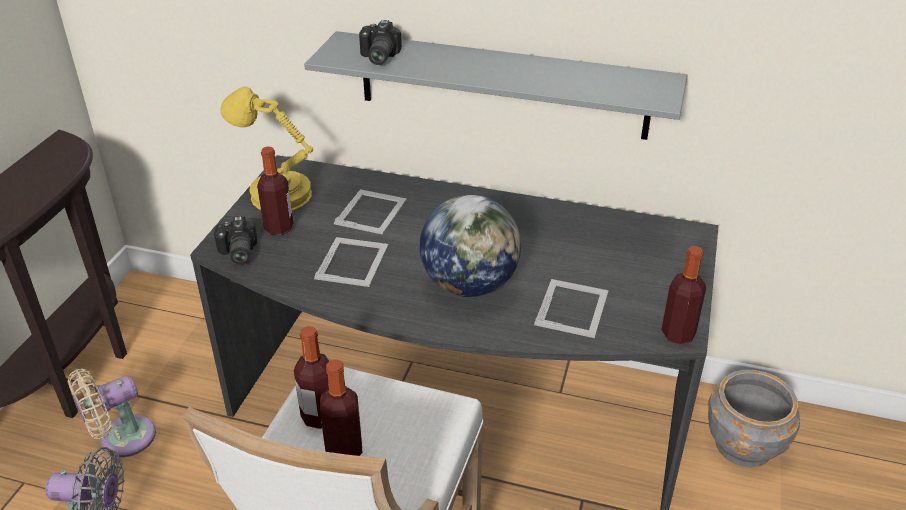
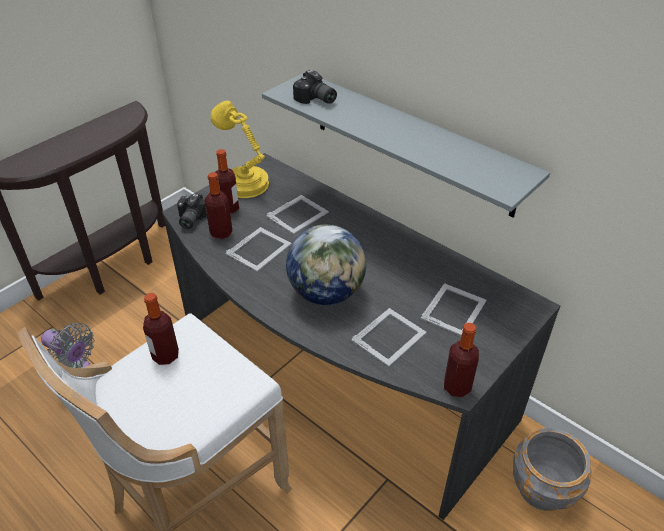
camera: 25 degrees right, 5 degrees up
(122, 439) = (119, 319): beige fan -> none
(344, 451) = (164, 386): bottle -> bottle (221, 233)
(377, 57) = (315, 100): camera -> camera turned 75 degrees counterclockwise
(619, 259) = (454, 309): none -> picture frame

